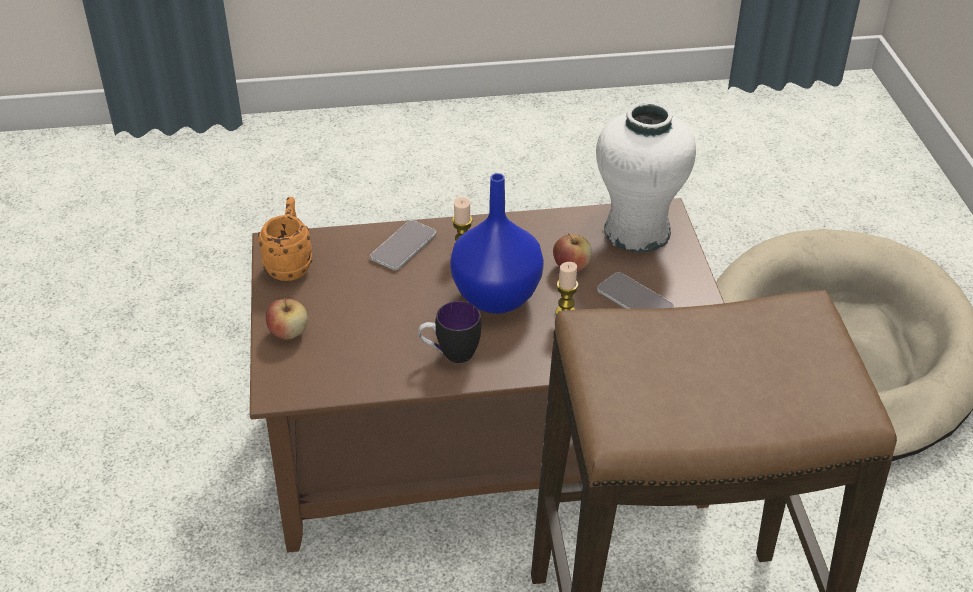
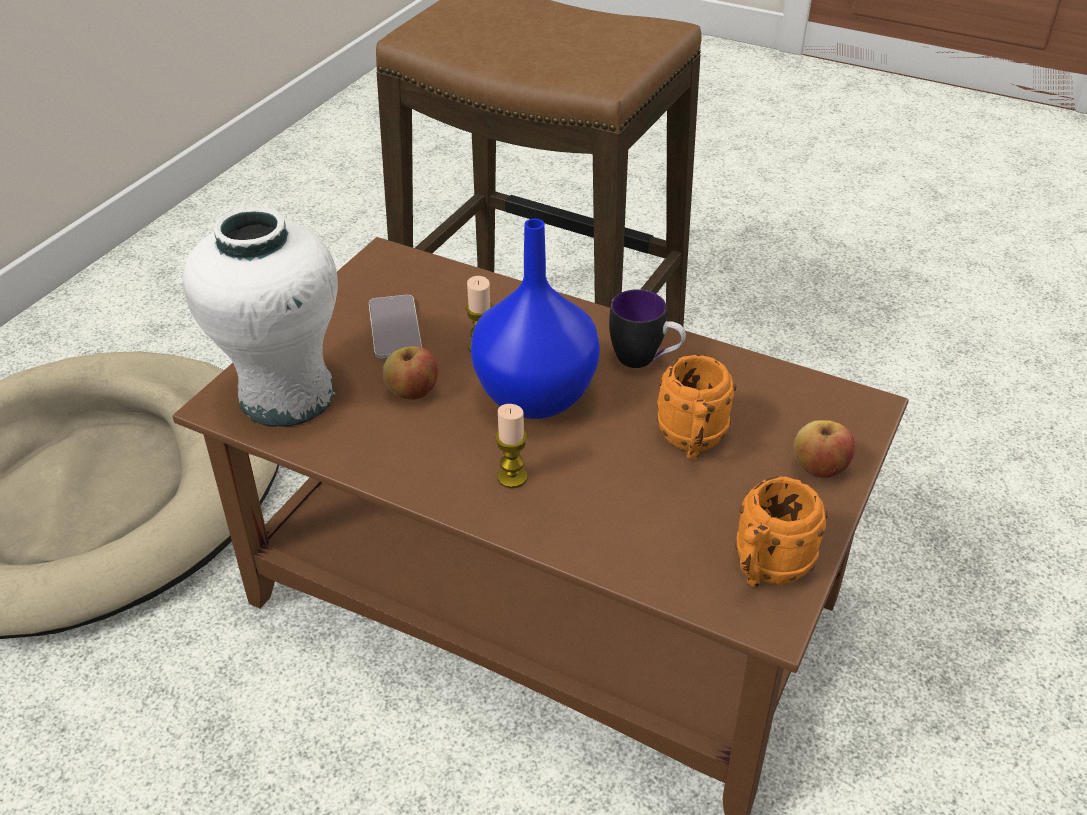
camera: 145 degrees left, 0 degrees up
(377, 313) = (691, 442): none -> orange mug
(403, 246) = (586, 519): phone -> none

